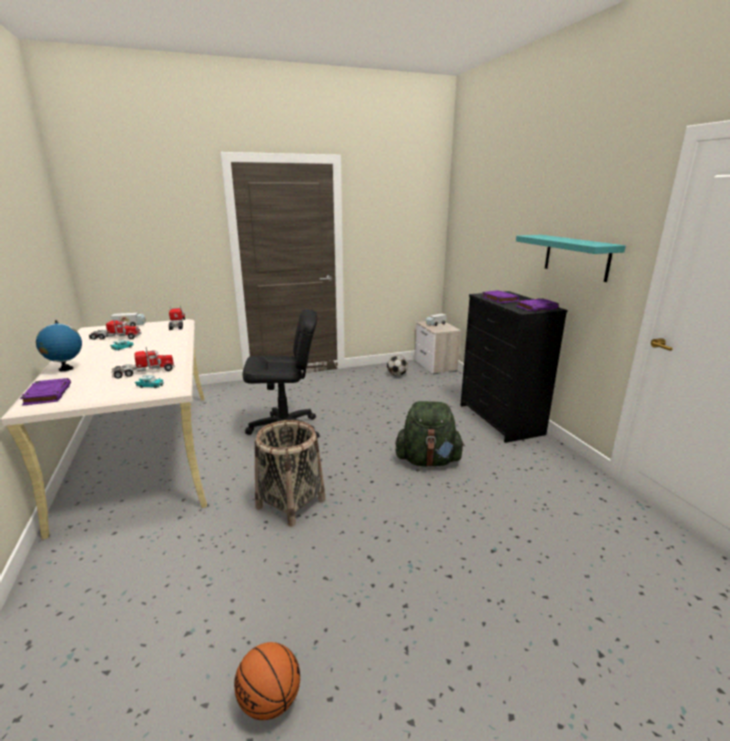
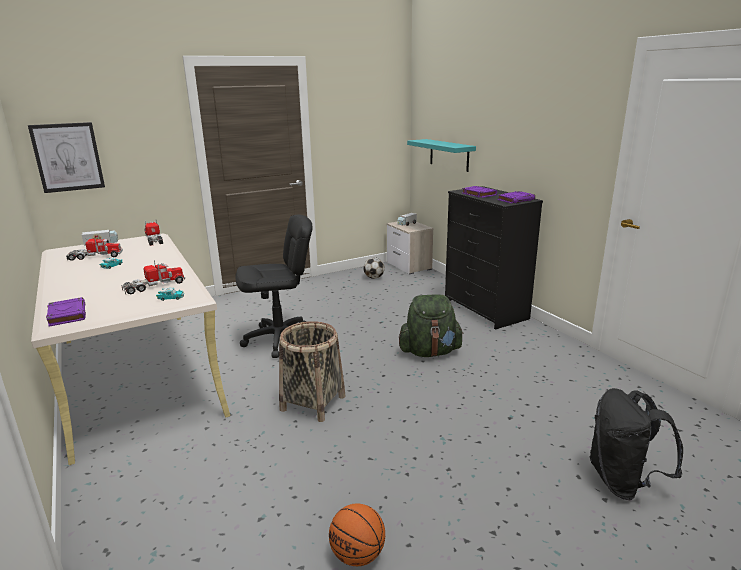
camera: 10 degrees left, 0 degrees up
(65, 369) = (65, 290): globe -> none
(111, 244) = (68, 157): none -> picture
(576, 257) = (548, 151): turquoise shelf -> turquoise shelf (449, 155)
(610, 659) = (623, 482): none -> black backpack

